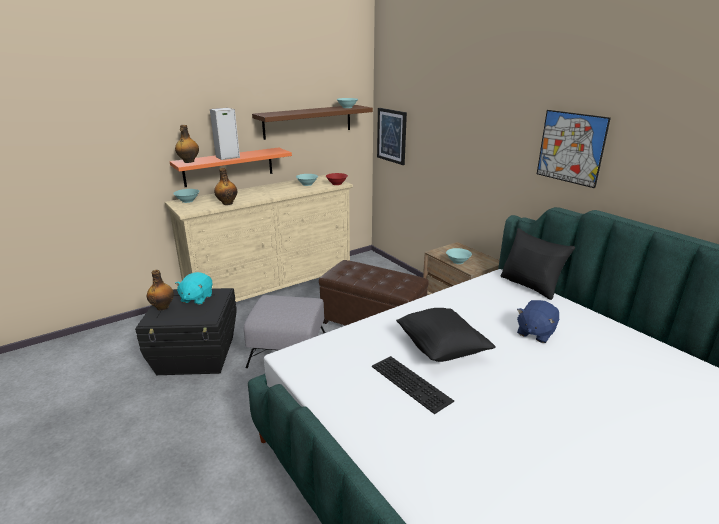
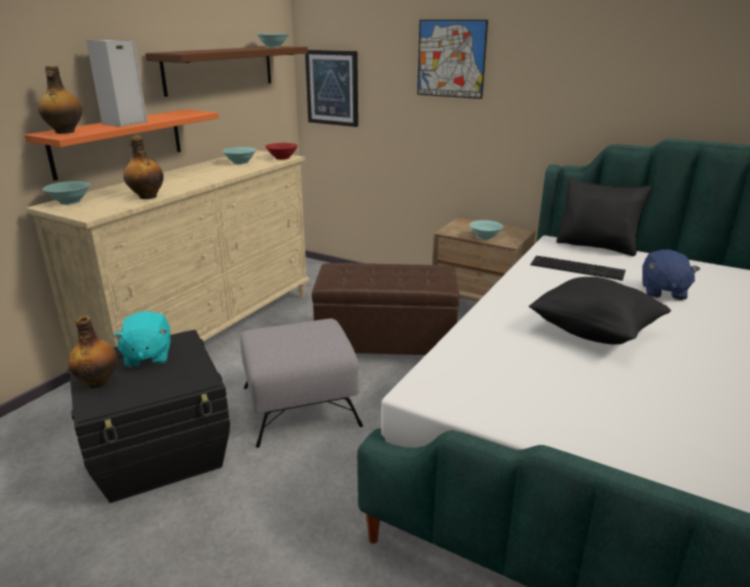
camera: 25 degrees left, 0 degrees up
(412, 383) = (612, 378): keyboard -> keyboard (578, 267)
(571, 148) = (624, 67): picture -> picture (451, 59)

